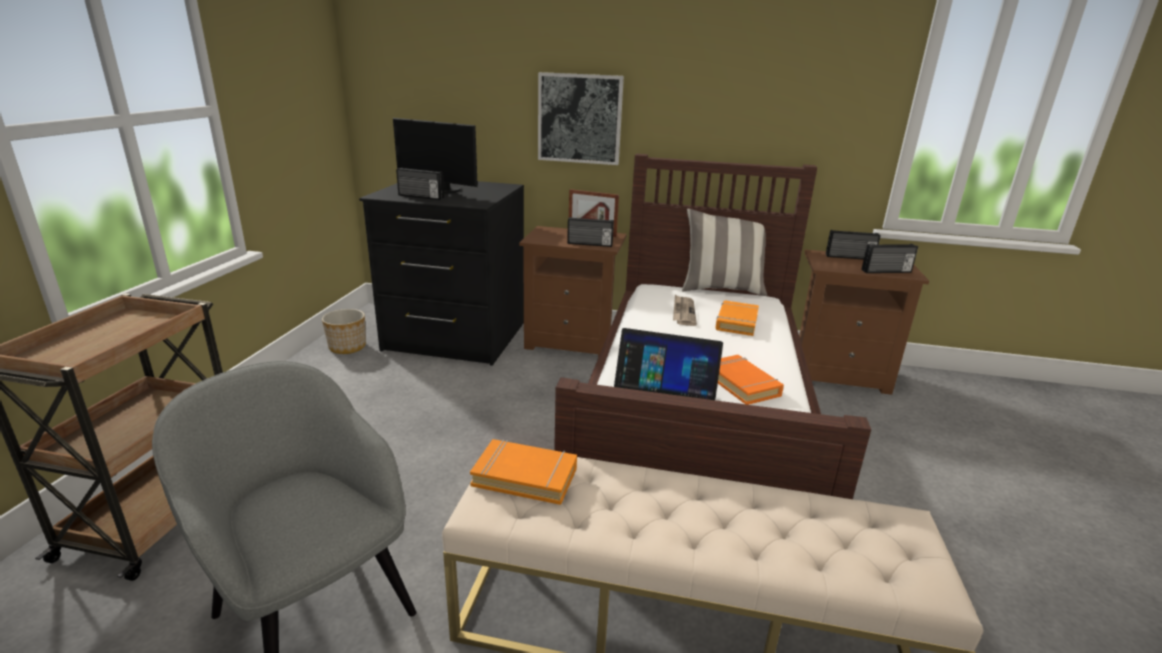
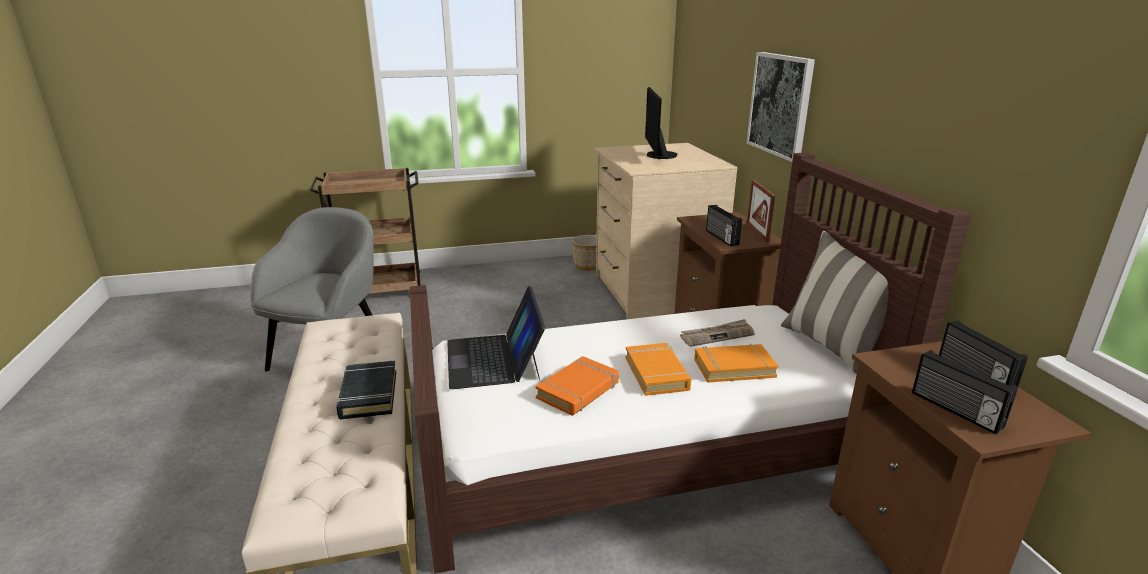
camera: 65 degrees right, 0 degrees up
(420, 197) = (627, 155): radio -> none
(455, 337) = (653, 291): black dresser -> beige dresser
(525, 476) = (360, 328): orange book -> orange book (657, 373)
(707, 494) = (368, 394): none -> black book

